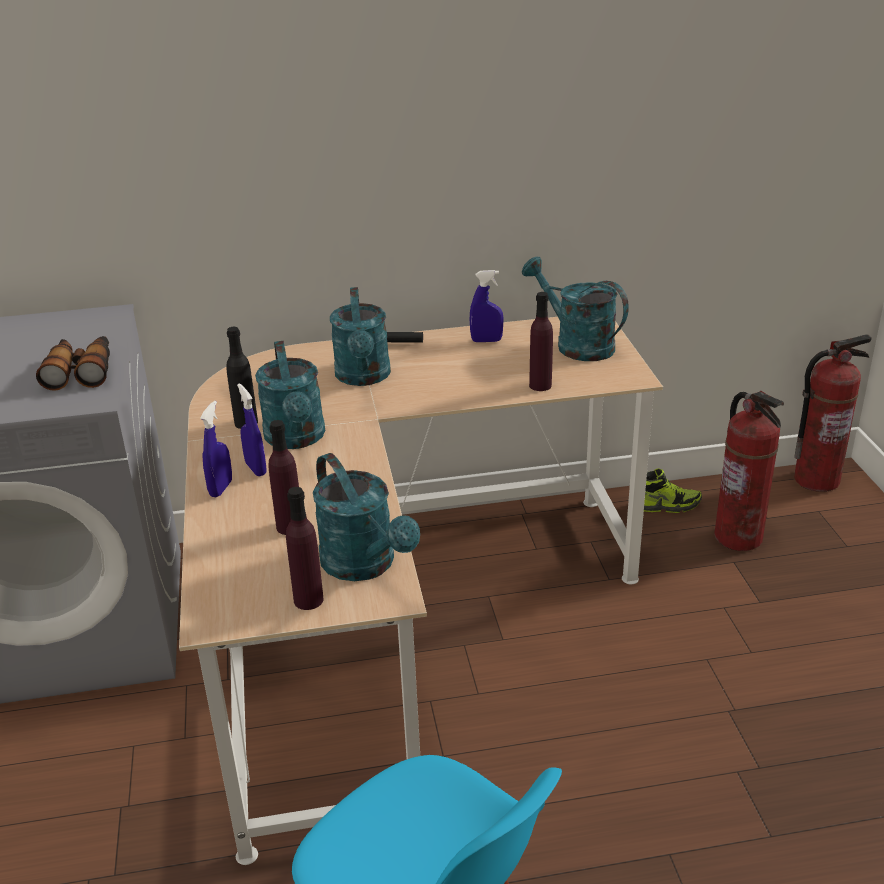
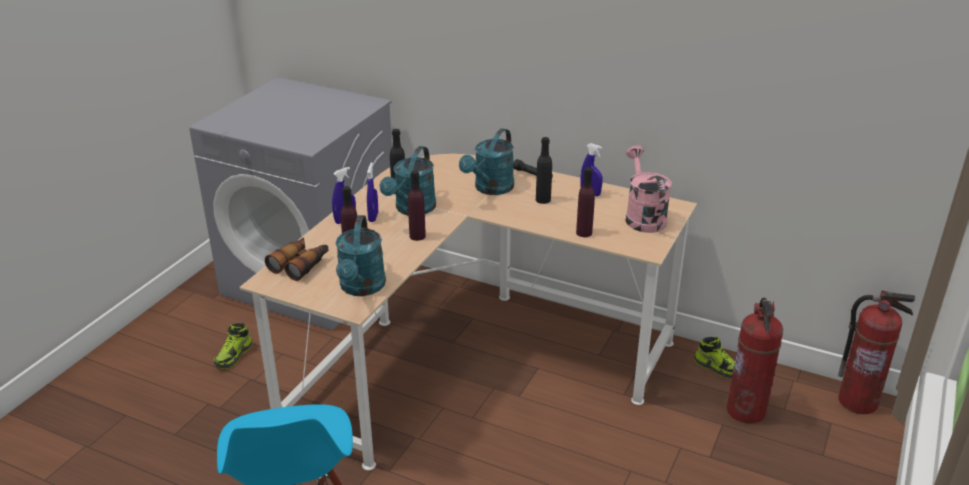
camera: 35 degrees right, 0 degrees up
(58, 788) = (234, 356): none -> shoe
(80, 371) = (321, 129): binoculars -> binoculars (300, 264)
(308, 600) = (316, 292): purple bottle -> purple bottle (417, 236)
(443, 367) = (543, 200): none -> black bottle
(576, 344) = (643, 216): turquoise watering can -> pink watering can

